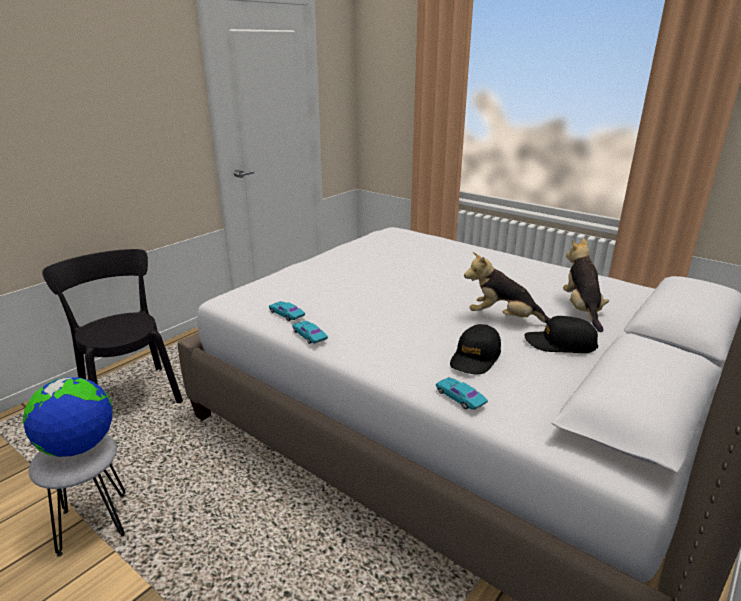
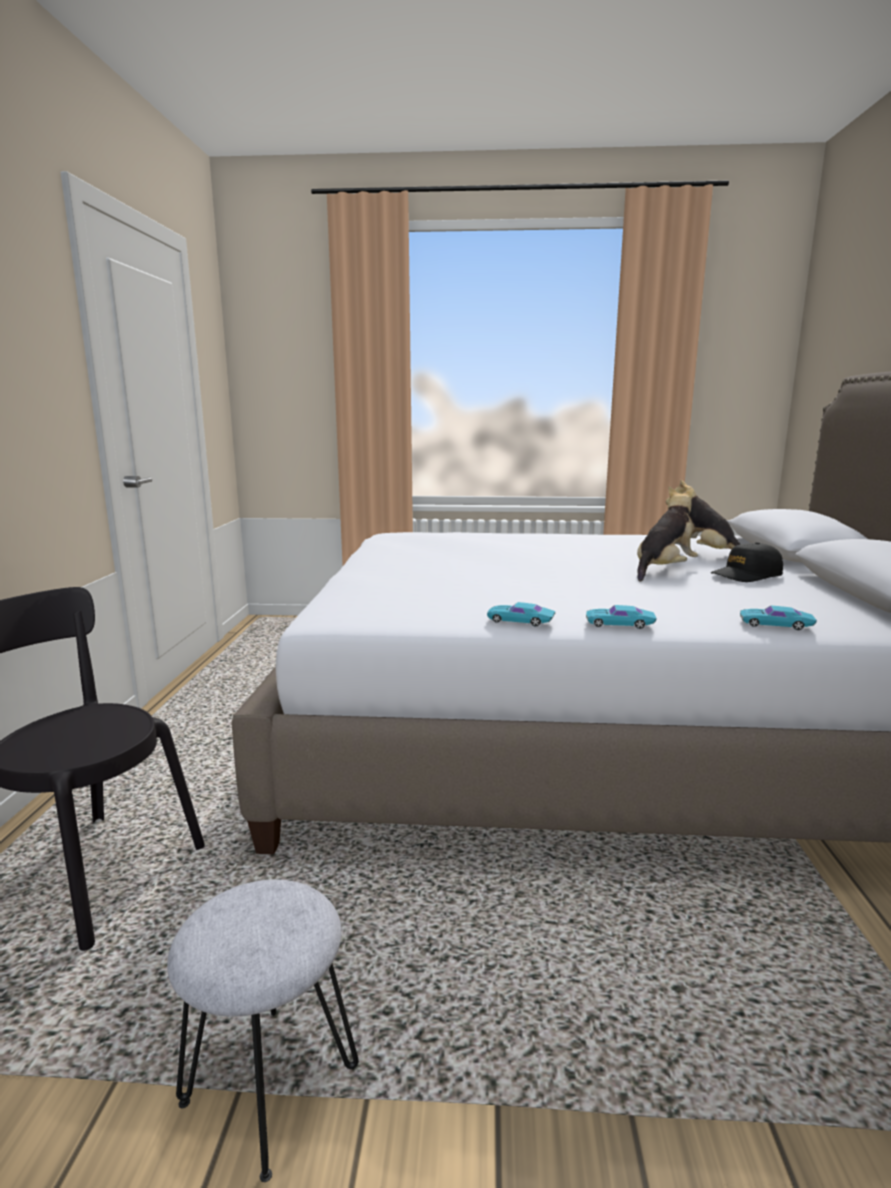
camera: 35 degrees left, 10 degrees down
(78, 447) = (258, 913): globe -> none
(287, 314) = (446, 611): turquoise toy car -> turquoise toy car (619, 624)
(475, 358) = (714, 598): black cap -> none
(503, 318) = (663, 570): plush toy -> plush toy turned 150 degrees clockwise

